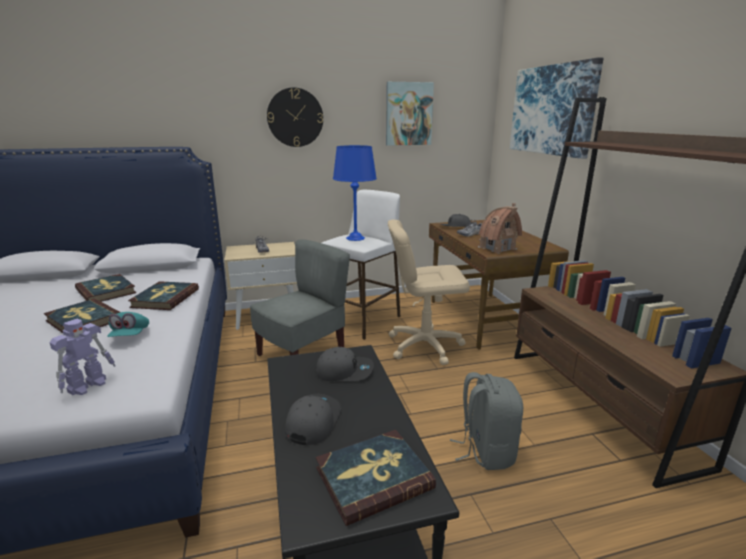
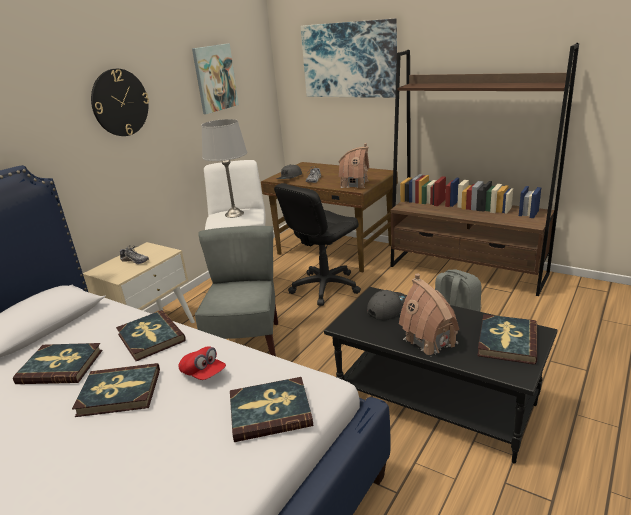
camera: 40 degrees left, 5 degrees up
(89, 385) = (270, 411): toy robot -> book
(130, 336) = (203, 373): turquoise cap -> red cap
(312, 421) = (430, 340): grey cap -> toy house
(355, 238) = (234, 214): blue table lamp -> grey table lamp
(424, 345) = (325, 287): beige office chair -> black office chair

